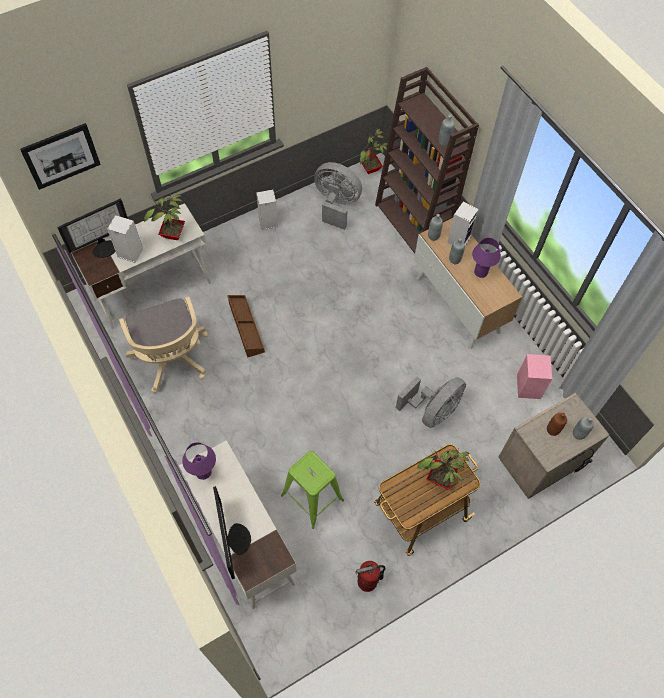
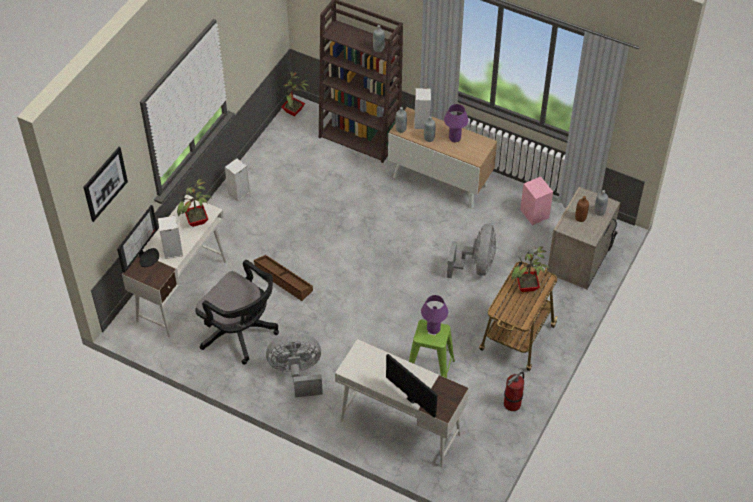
camera: 30 degrees left, 10 degrees down
(172, 360) = (241, 334): beige office chair -> black office chair
(203, 472) = (357, 367): purple table lamp -> purple table lamp (433, 329)
(336, 205) = (286, 152): grey fan -> grey fan (297, 374)

